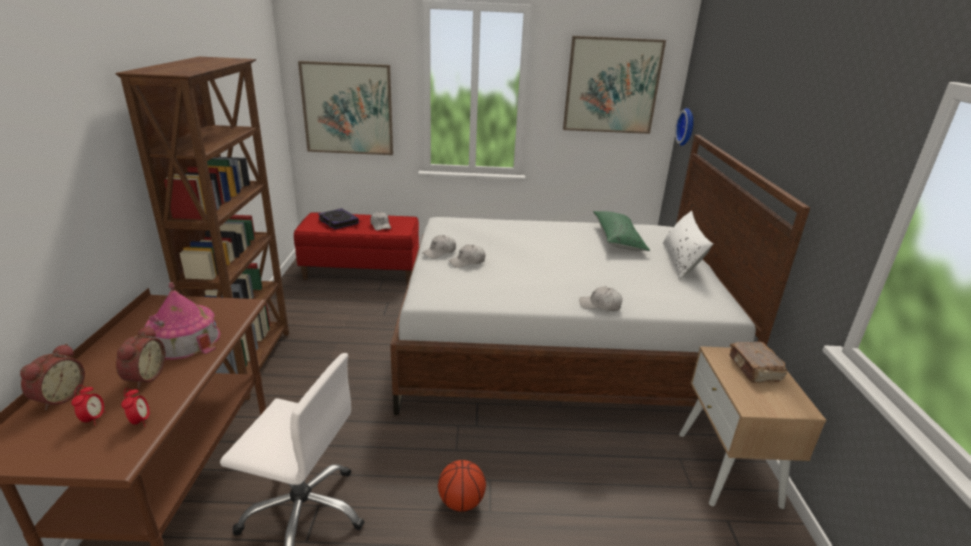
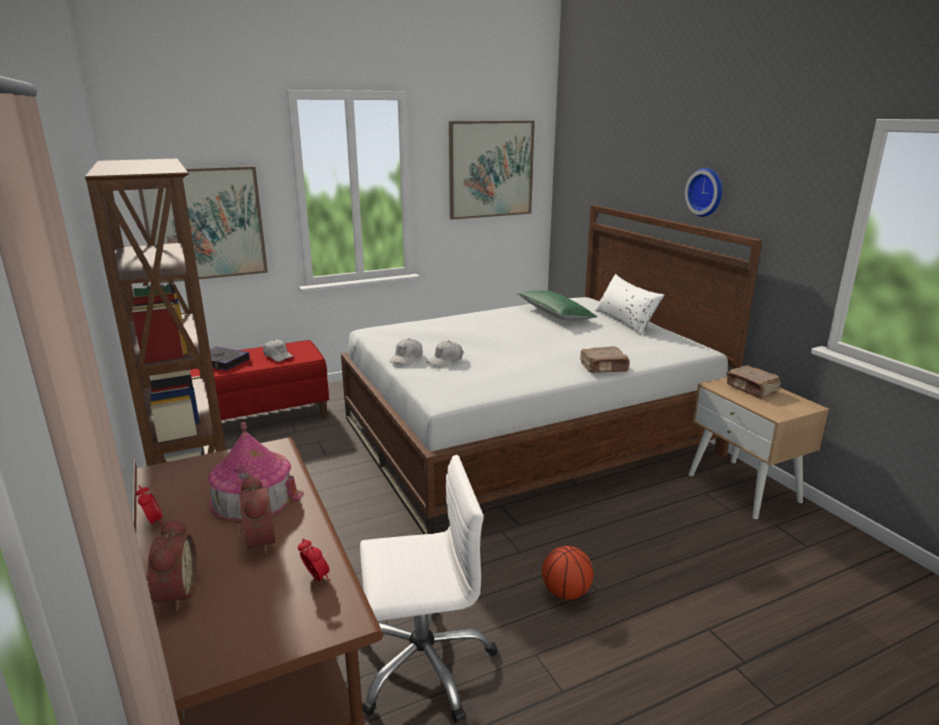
camera: 25 degrees left, 5 degrees down
(94, 419) = (255, 596): alarm clock -> alarm clock (153, 522)
(600, 305) = (604, 368): white cap -> brown book
(687, 127) = (570, 201): wall clock -> wall clock (707, 192)

